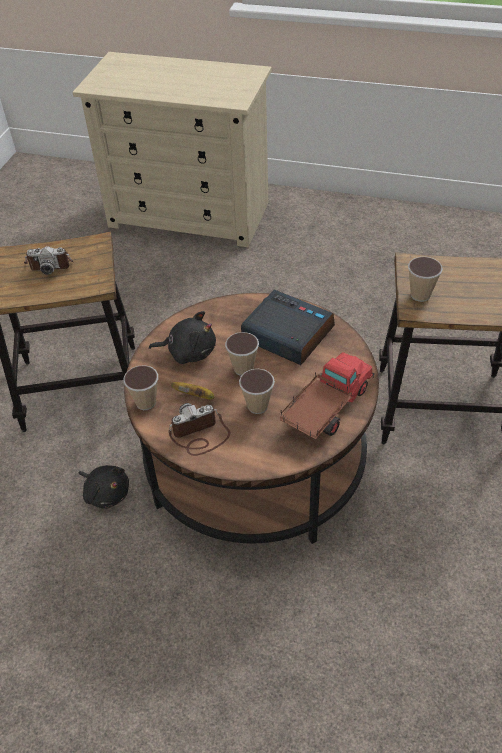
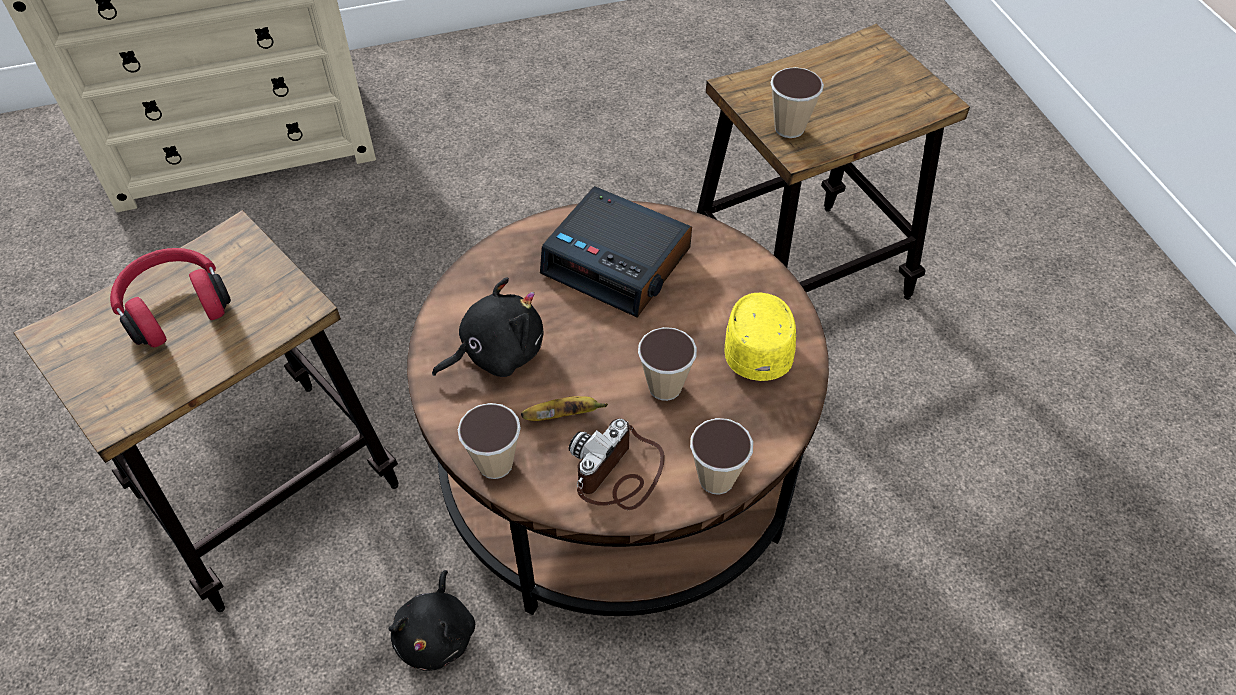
camera: 35 degrees left, 5 degrees up
(50, 263) = (175, 307): camera -> red headphones
(106, 493) = (437, 634): black plush toy -> black plush toy turned 90 degrees clockwise
(243, 369) = (599, 341): cup -> cup (716, 479)
(286, 334) = (618, 262): alarm clock -> alarm clock turned 150 degrees counterclockwise
(326, 407) = (757, 343): toy truck -> yellow cap

